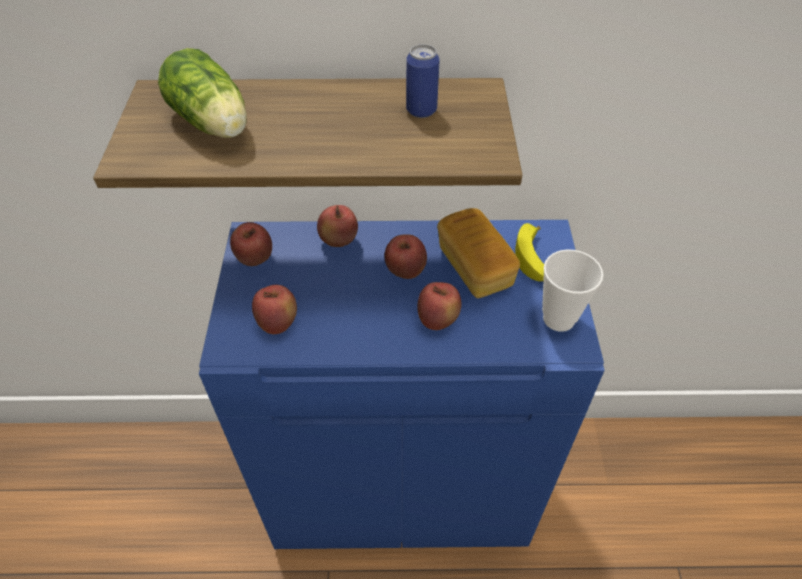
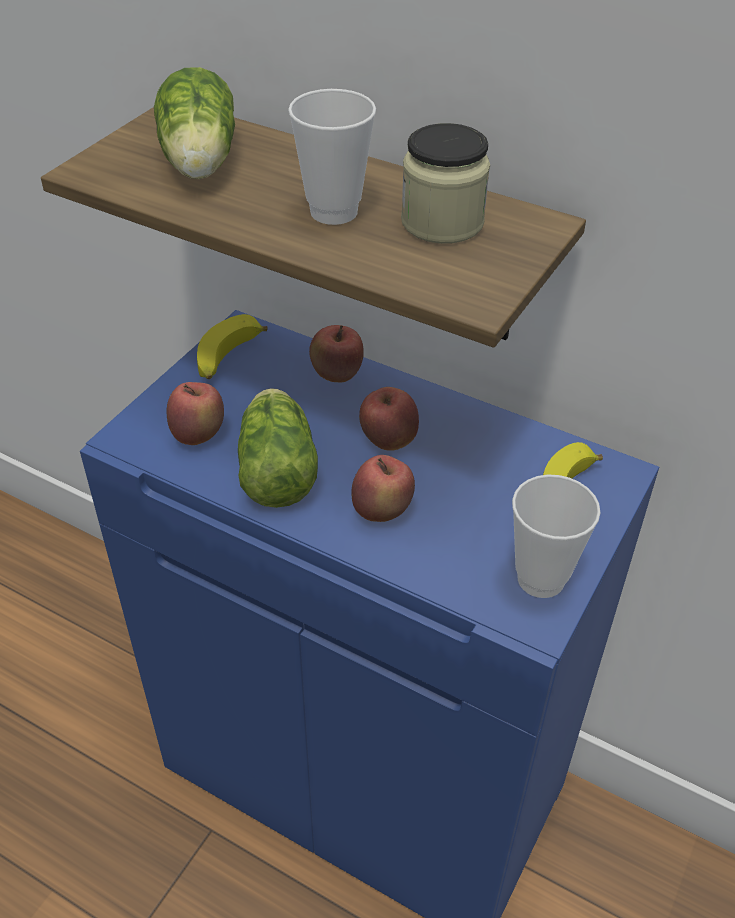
camera: 30 degrees right, 5 degrees down
(255, 259) = (228, 358): apple -> banana
(344, 127) = (334, 212): none -> cup
(349, 321) = (277, 467): none -> lettuce
(421, 110) = (442, 222): can -> jar
(475, 267) = (480, 472): bread -> none

